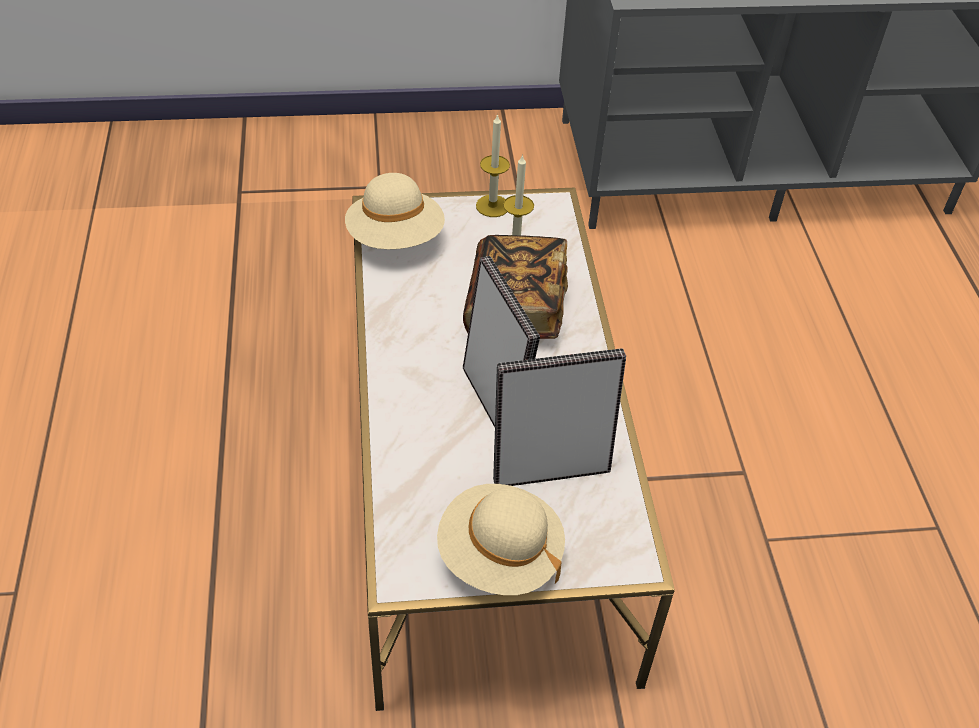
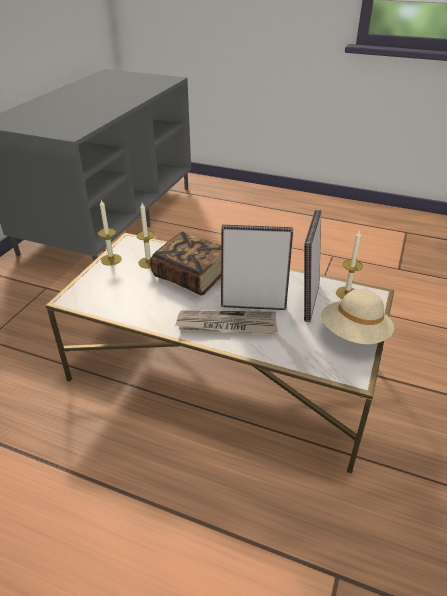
camera: 60 degrees left, 10 degrees down
(395, 238) = (100, 299): beige hat -> none
(424, 390) = (226, 325): none -> newspaper
(610, 519) = (347, 293): none -> candle

